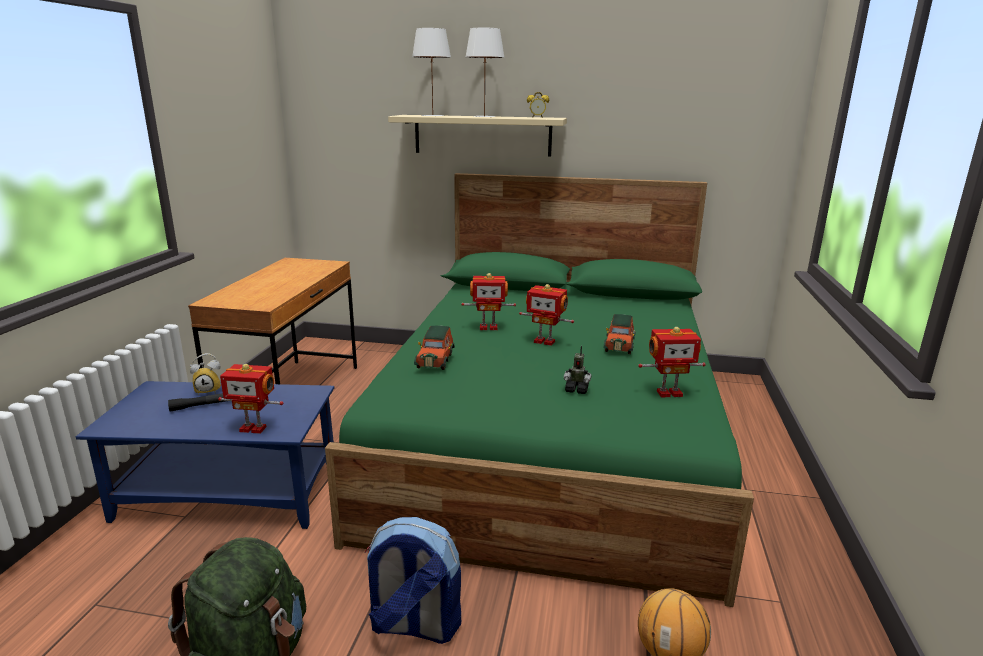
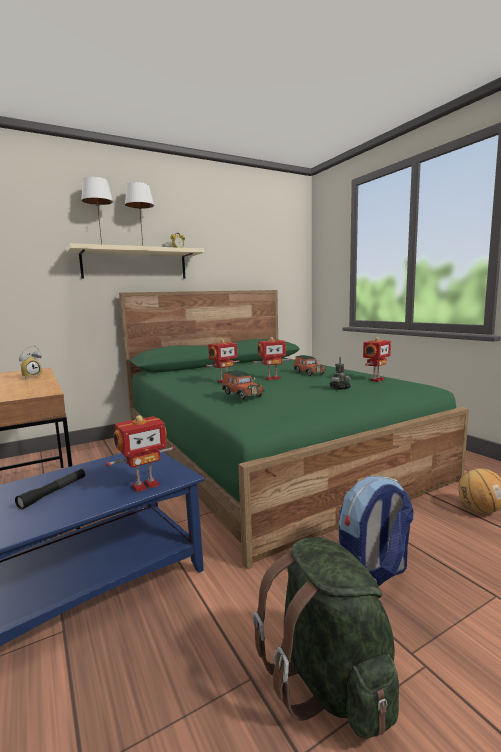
camera: 40 degrees left, 10 degrees down
(209, 390) = (33, 483): alarm clock -> alarm clock (31, 377)

